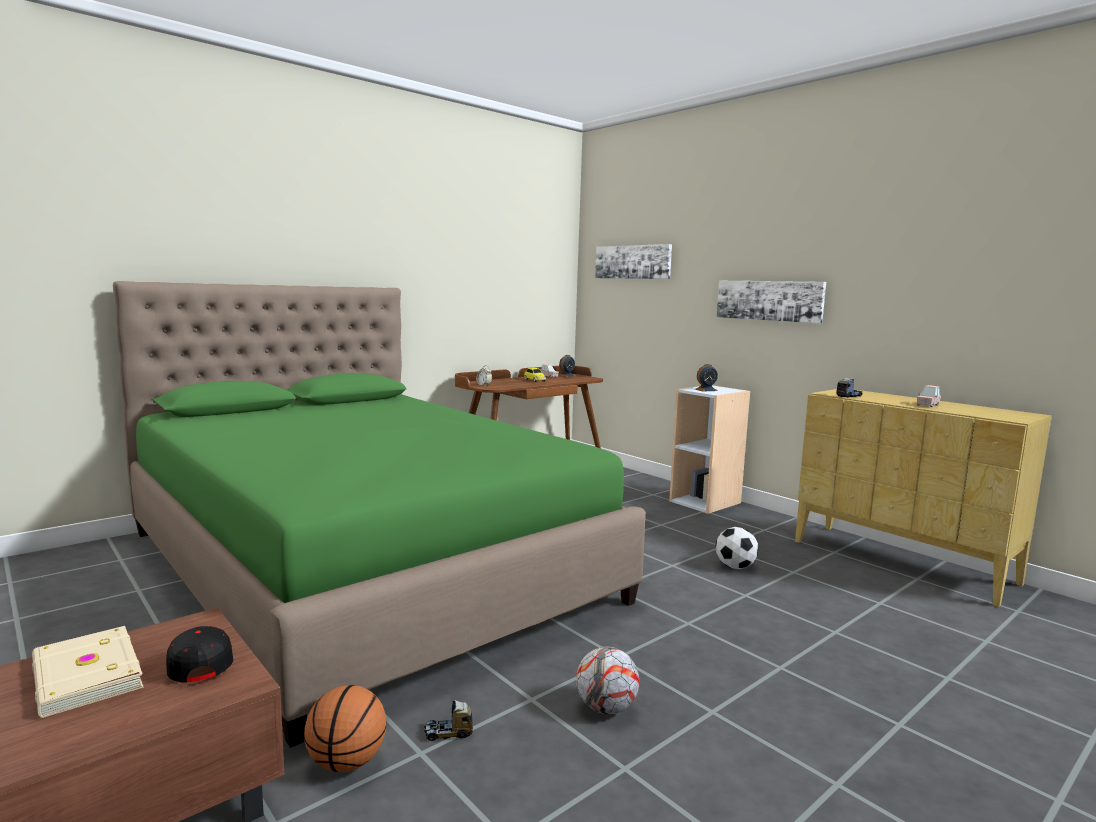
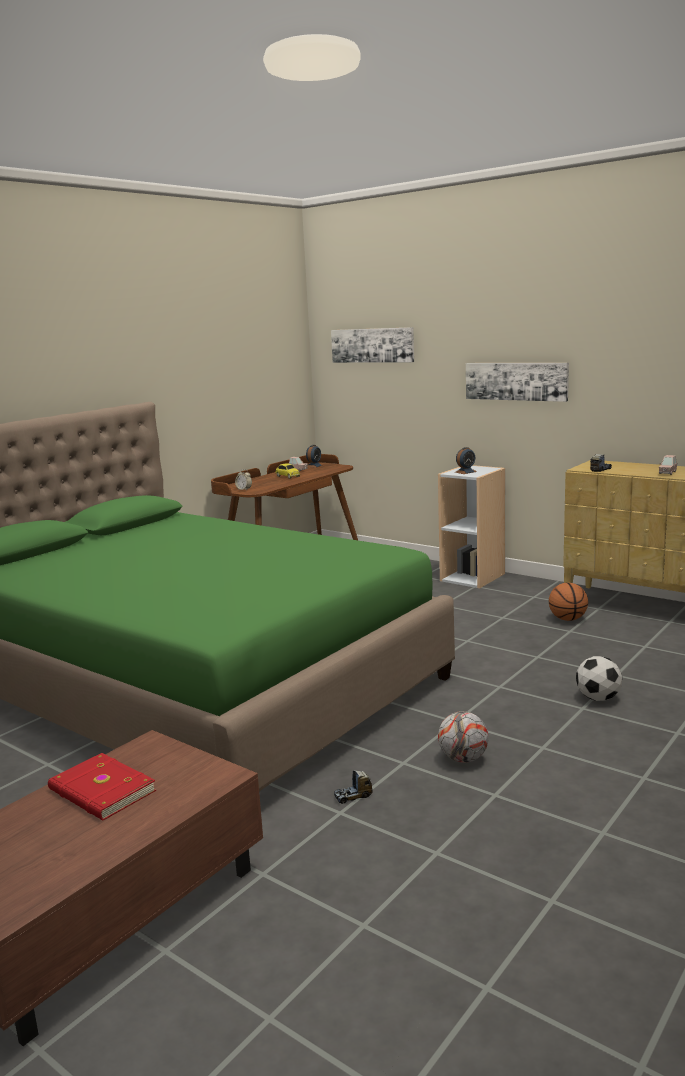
camera: 10 degrees left, 5 degrees up
(84, 676) = (101, 791): beige book -> red book
(199, 662) = (180, 768): black cap -> none
(346, 762) = (288, 828): basketball -> basketball (567, 619)
(735, 567) = (520, 634): football -> football (598, 698)

